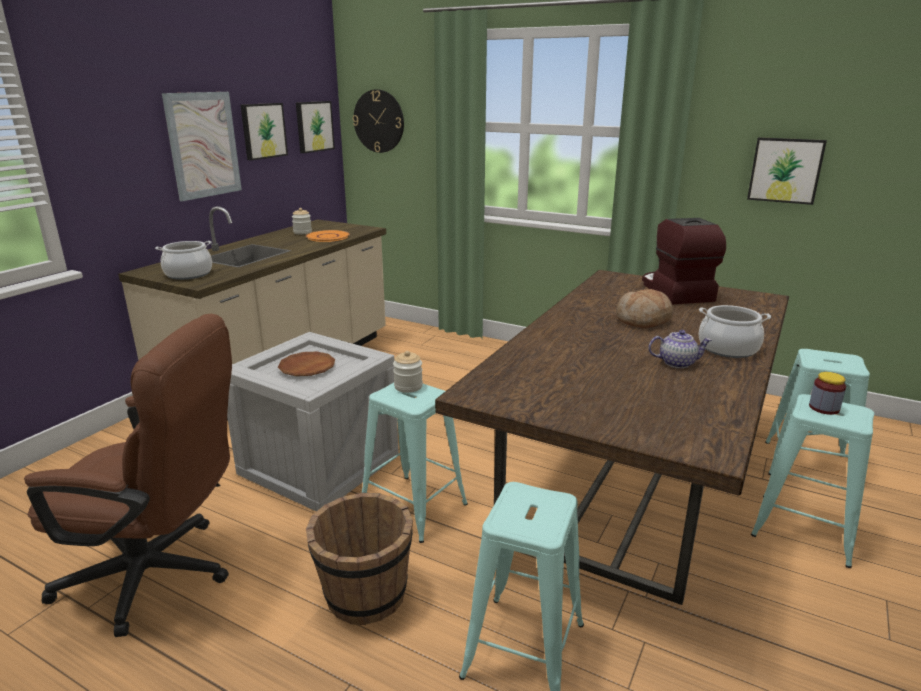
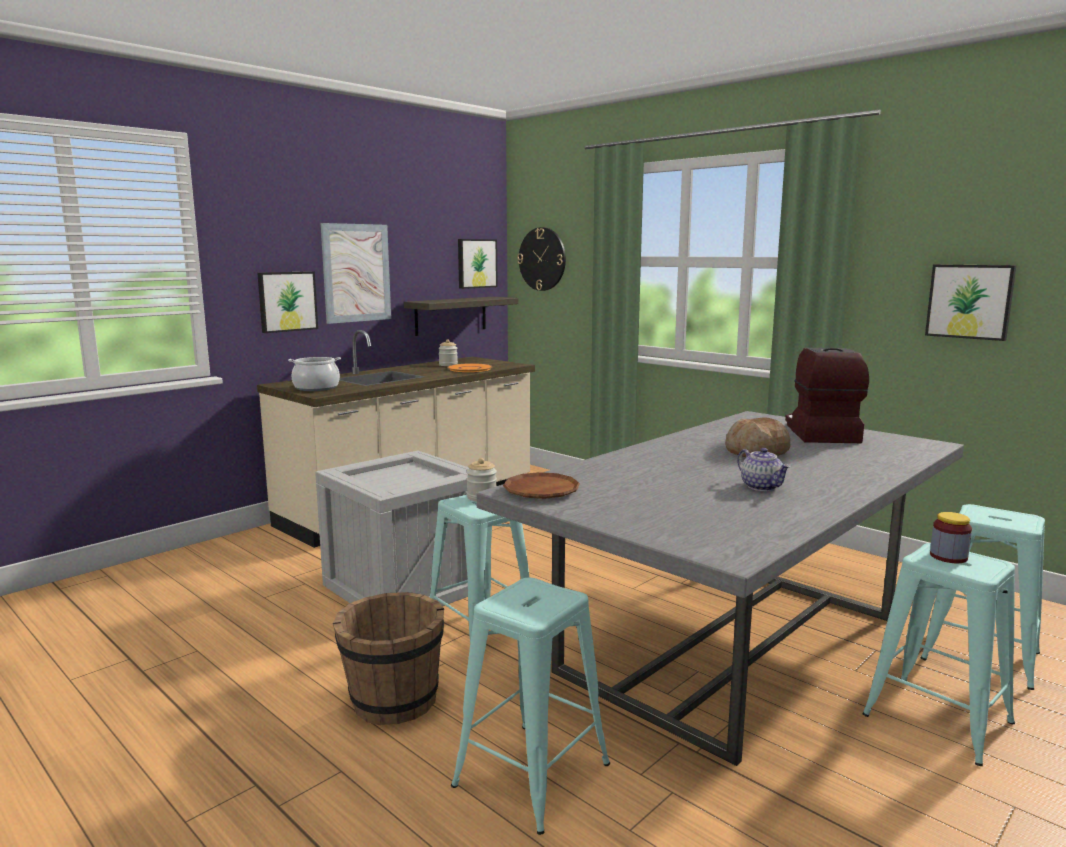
camera: 15 degrees right, 10 degrees down
(160, 575) = (215, 655): brown office chair -> none
(263, 131) = (420, 264): picture -> picture (287, 301)
(295, 181) = (451, 315): none -> shelf
(307, 368) = (398, 478): brown plate -> brown plate (541, 491)
(628, 481) = (735, 643): brown dining table -> grey dining table
(677, 363) = (762, 487): teapot -> teapot turned 45 degrees clockwise
(728, 348) = (836, 480): cooking pot -> none

